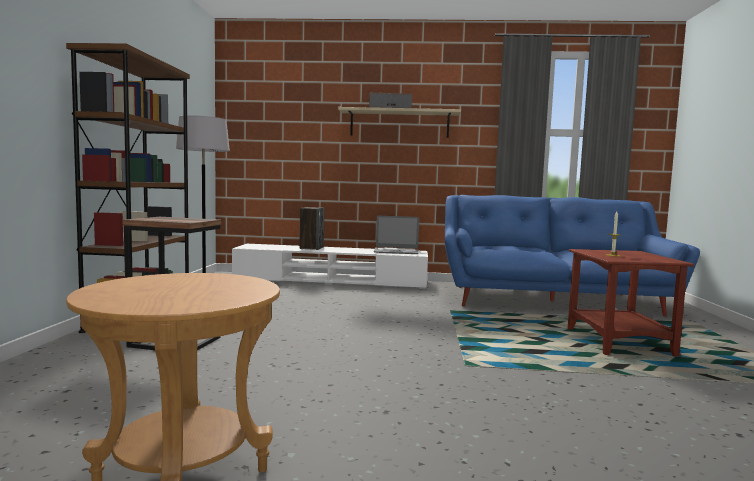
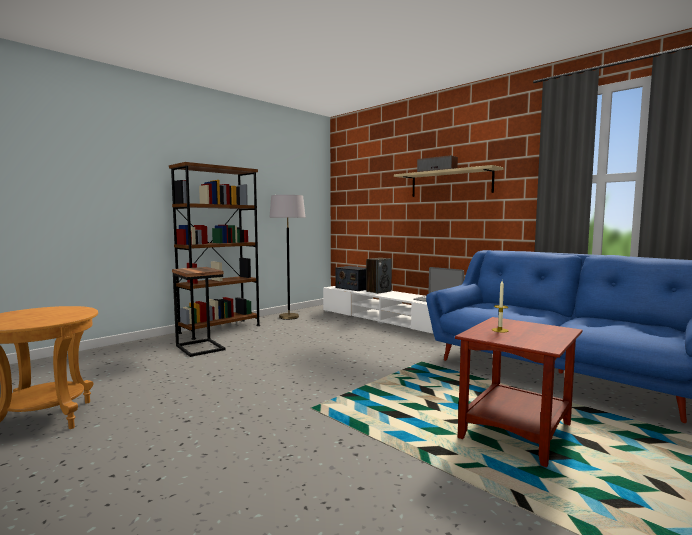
camera: 40 degrees right, 0 degrees up
(272, 246) = (353, 288): none -> radio

